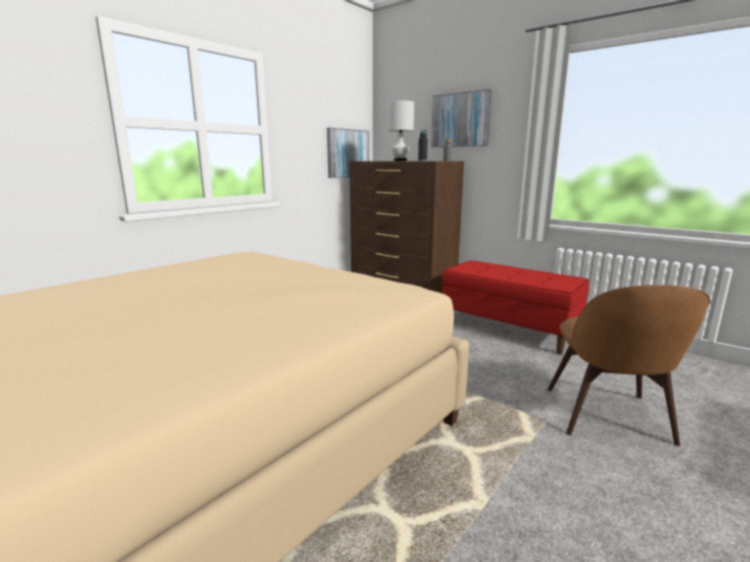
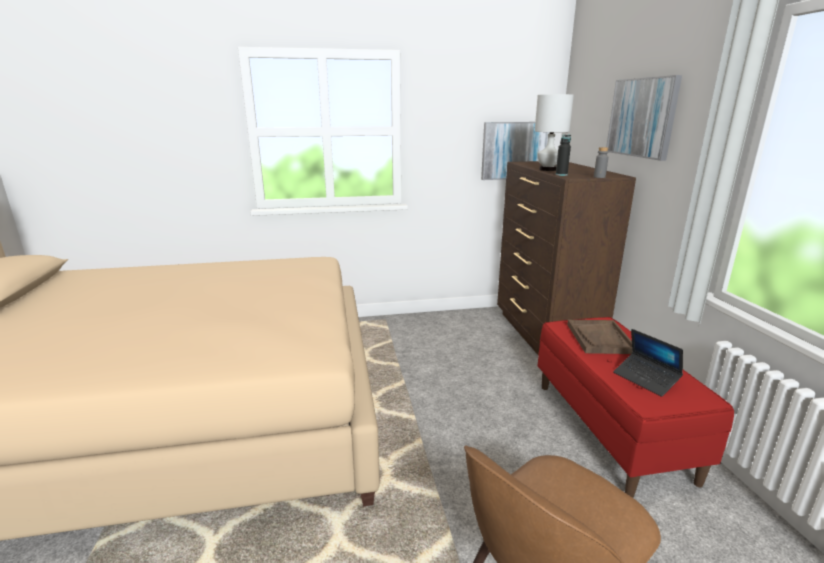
camera: 40 degrees right, 5 degrees up
(487, 269) = (600, 338): none -> brown tray
(540, 278) = (645, 379): none -> laptop

